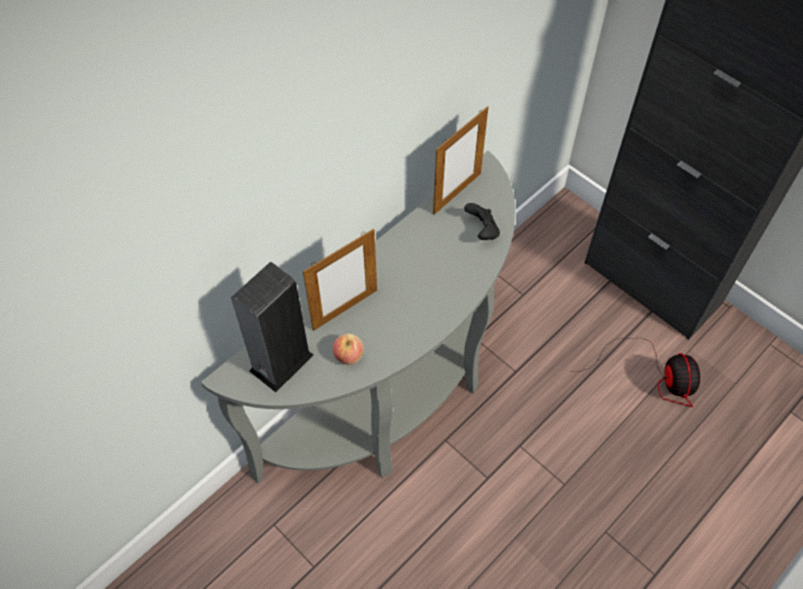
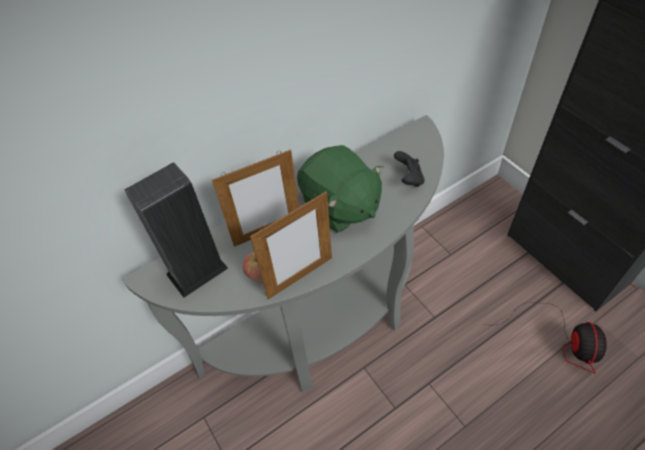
camera: 15 degrees right, 5 degrees down
(416, 271) = (340, 206): none -> green plush toy
(457, 193) = (391, 146): picture frame -> picture frame (300, 277)

